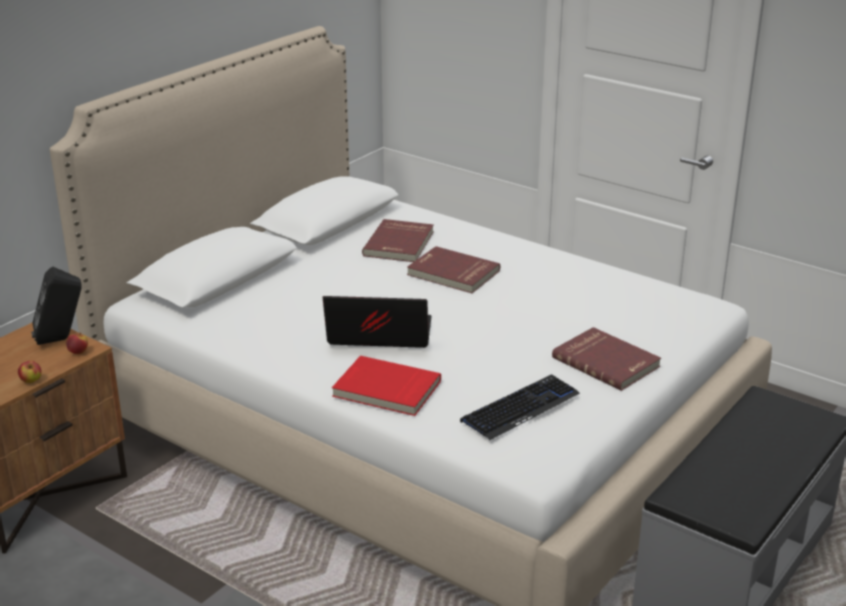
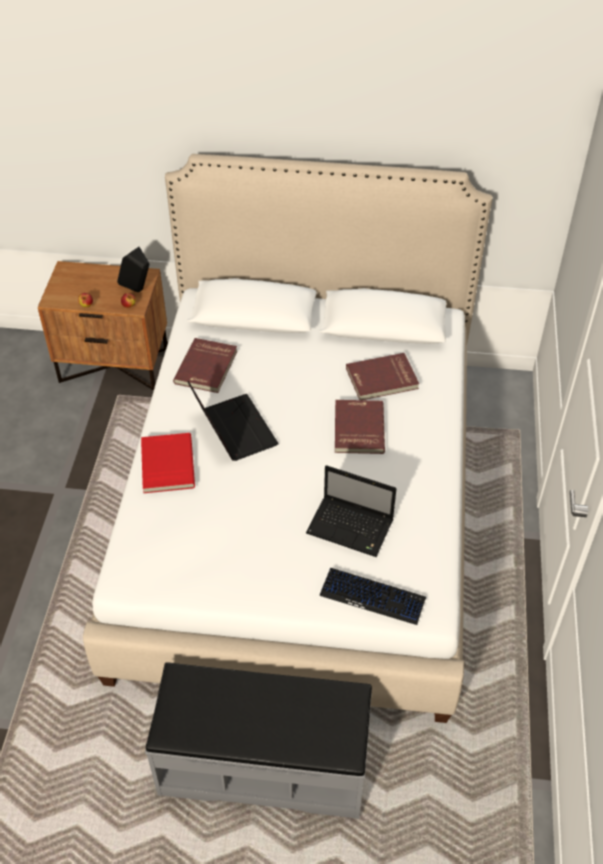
camera: 60 degrees right, 20 degrees up
(520, 408) = (183, 545): keyboard -> keyboard (373, 597)
(579, 313) = (351, 527): none -> laptop
(607, 361) = (286, 571): red book -> red book (207, 367)

